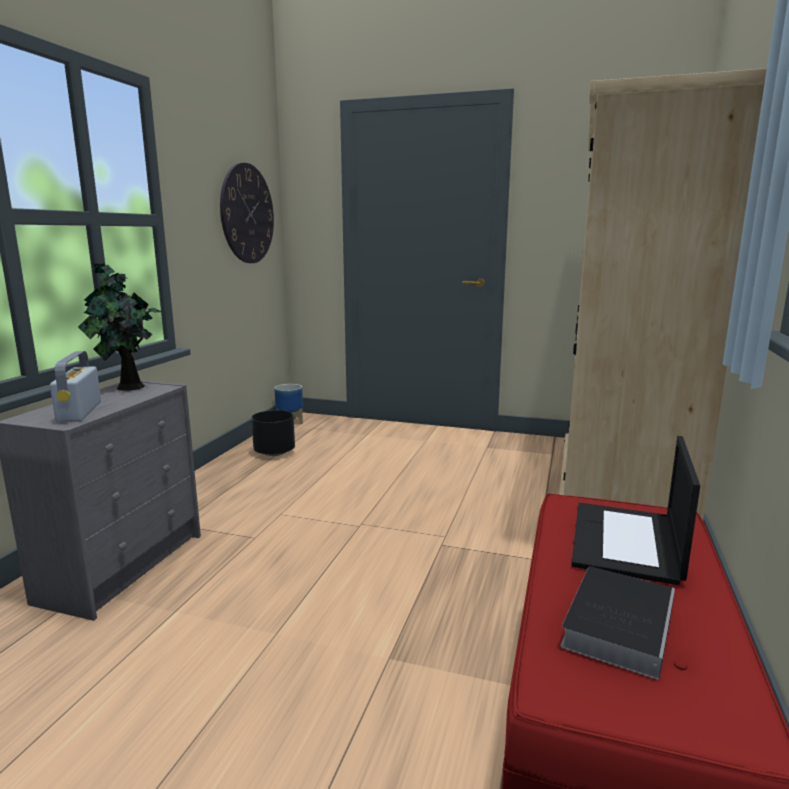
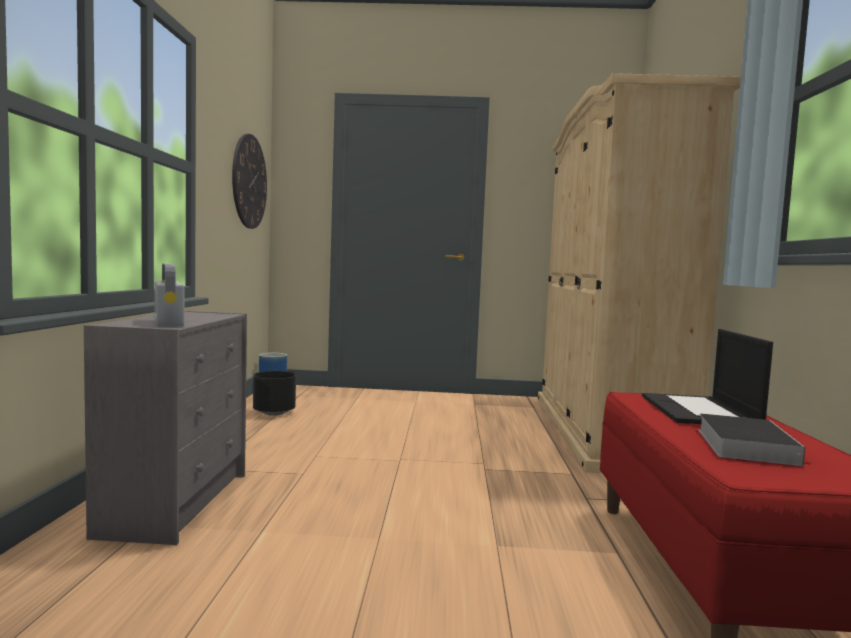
camera: 15 degrees left, 10 degrees down
(128, 387) = (189, 313): potted plant -> none

